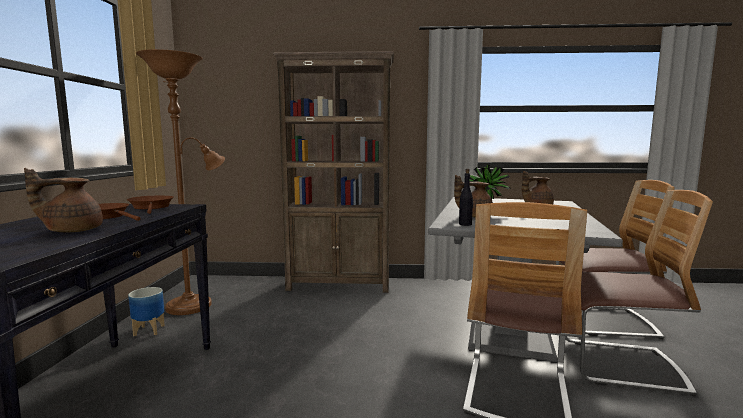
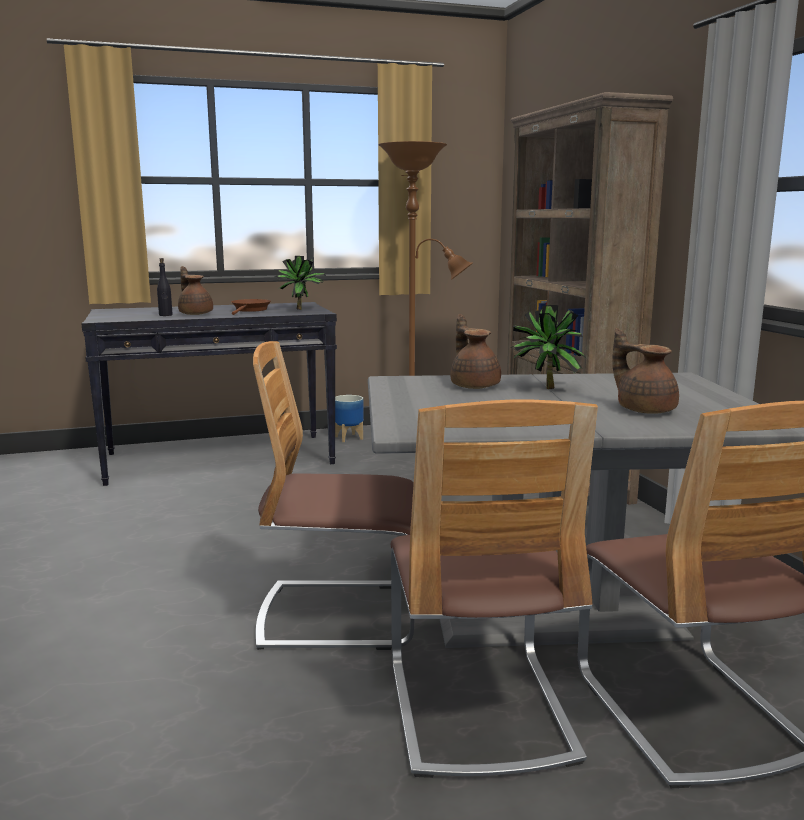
camera: 70 degrees right, 5 degrees up
(152, 207) = (302, 309): brown frying pan -> potted plant
(465, 224) = (403, 384): black bottle -> black bottle (165, 315)

